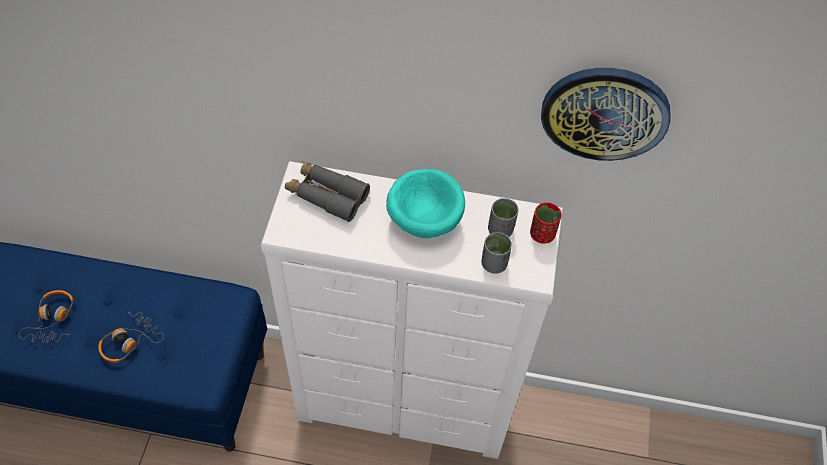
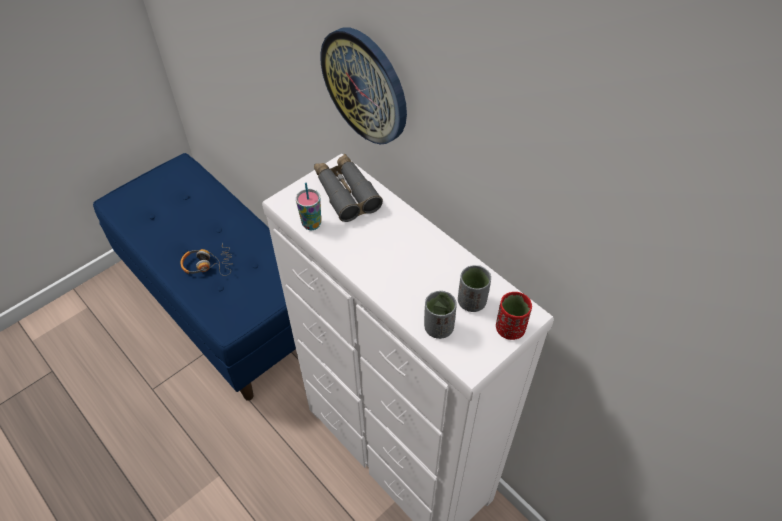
camera: 40 degrees right, 5 degrees down
(53, 320) = (175, 222): headphones -> none
(324, 239) = (311, 224): none -> cup
(424, 217) = (411, 253): turquoise bowl -> none
(605, 112) = (614, 213): wall clock -> wall clock (365, 86)

